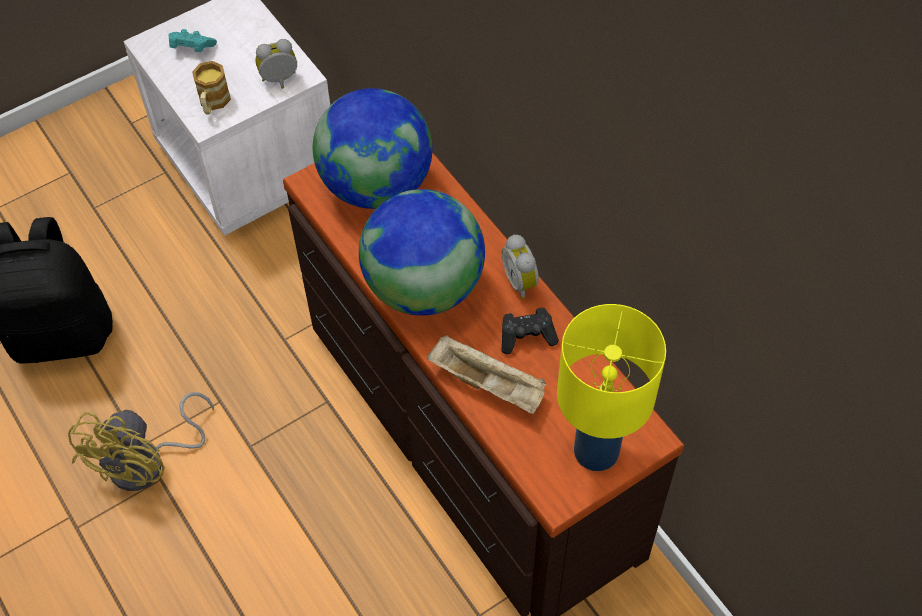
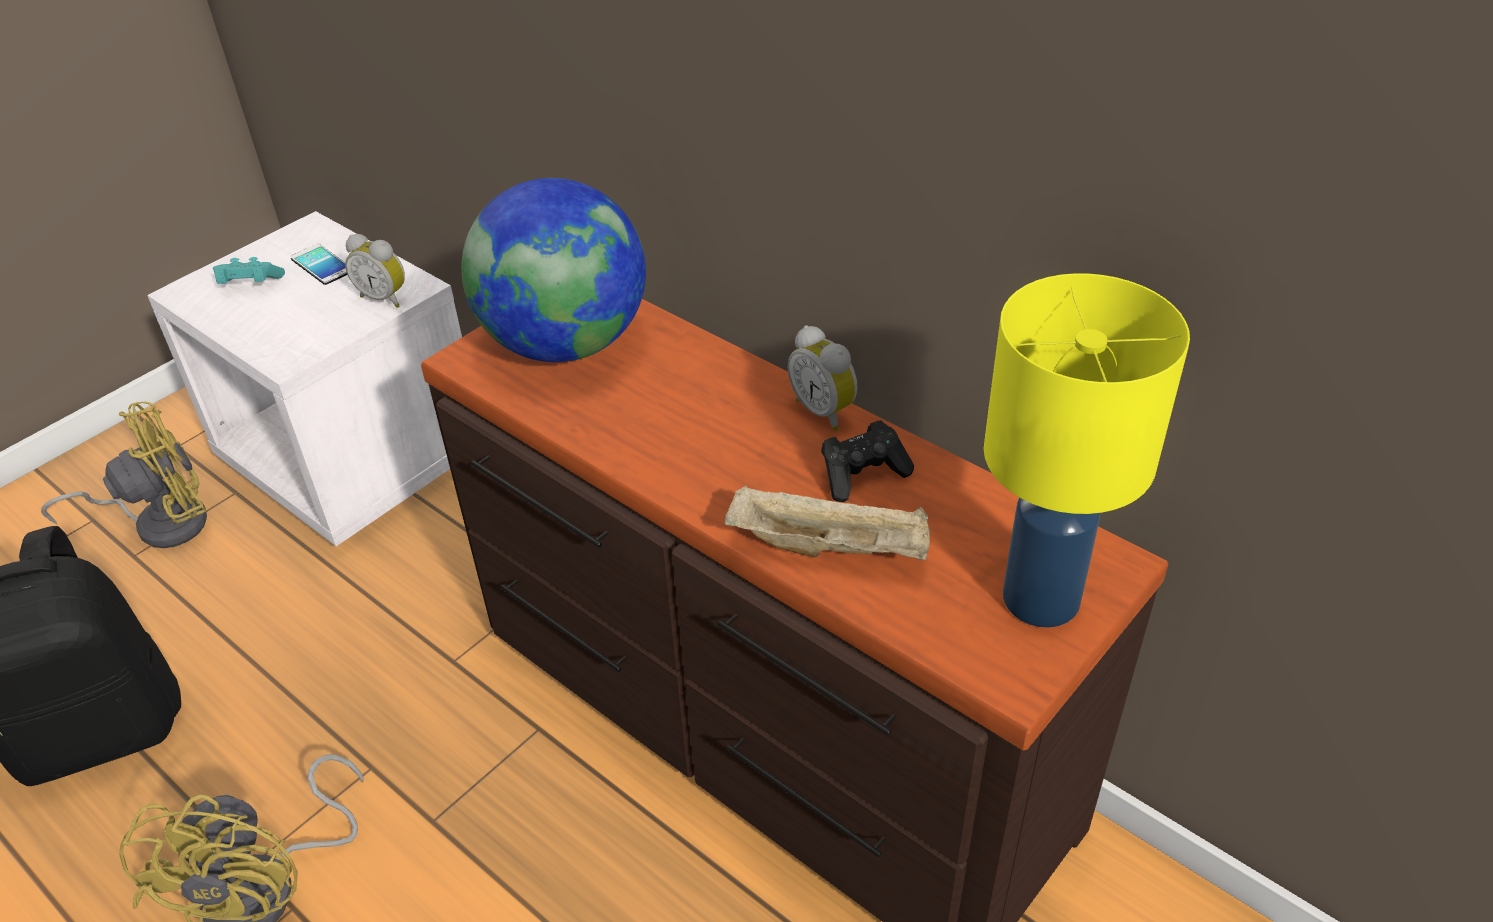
camera: 15 degrees left, 15 degrees down
(114, 185) = (160, 522): none -> yellow fan
(213, 103) = (292, 337): mug -> none
(243, 40) = (322, 265): none -> phone
(280, 81) = (385, 297): alarm clock -> alarm clock turned 120 degrees counterclockwise
(424, 287) = (680, 446): globe -> none

